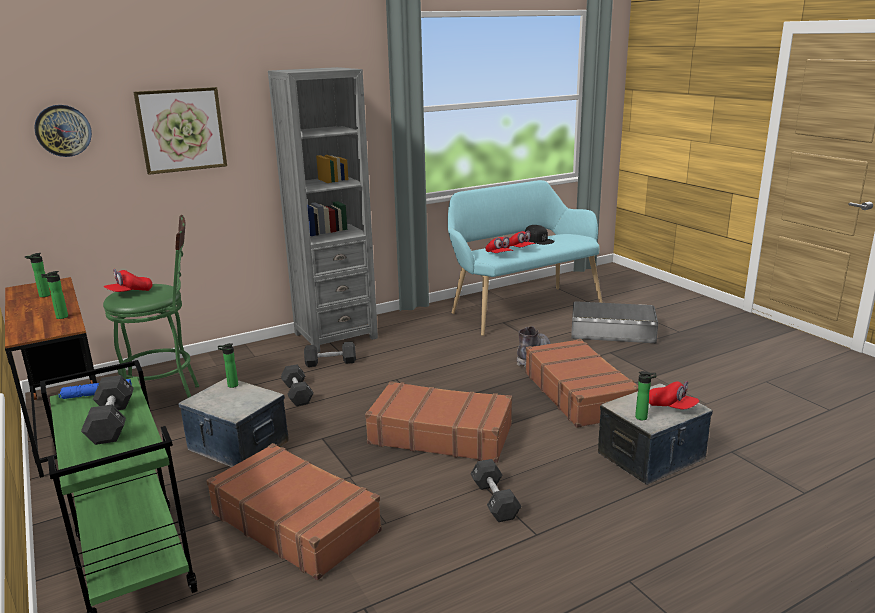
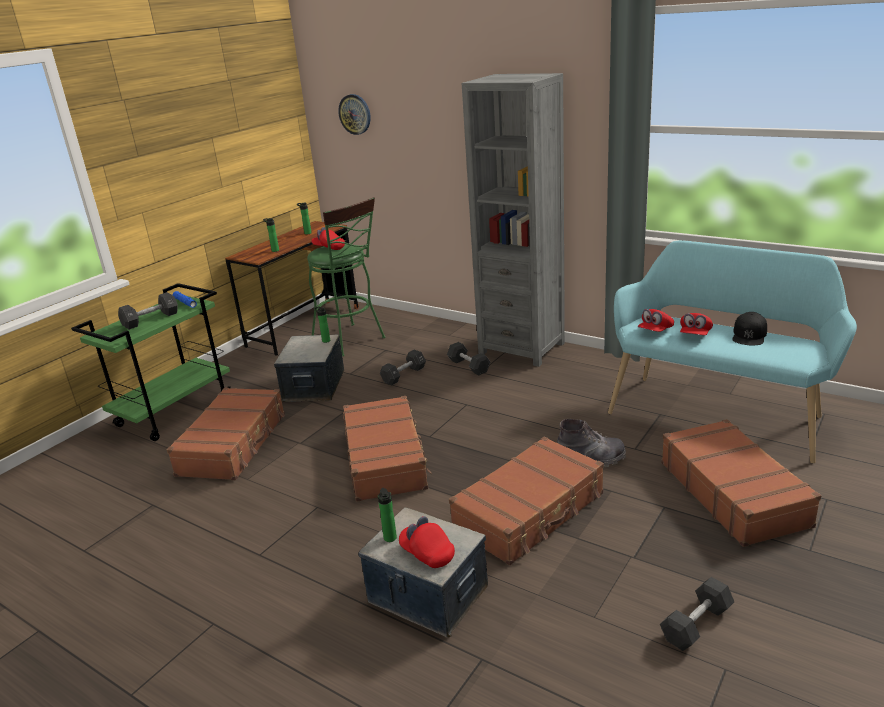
camera: 65 degrees right, 5 degrees up
(181, 130) = (427, 123): picture -> none
(494, 500) = (298, 518): black dumbbell -> black dumbbell (696, 624)
(612, 331) = (733, 493): grey storage box -> brown suitcase
(671, 407) = (427, 553): red cap -> red cap turned 120 degrees clockwise

